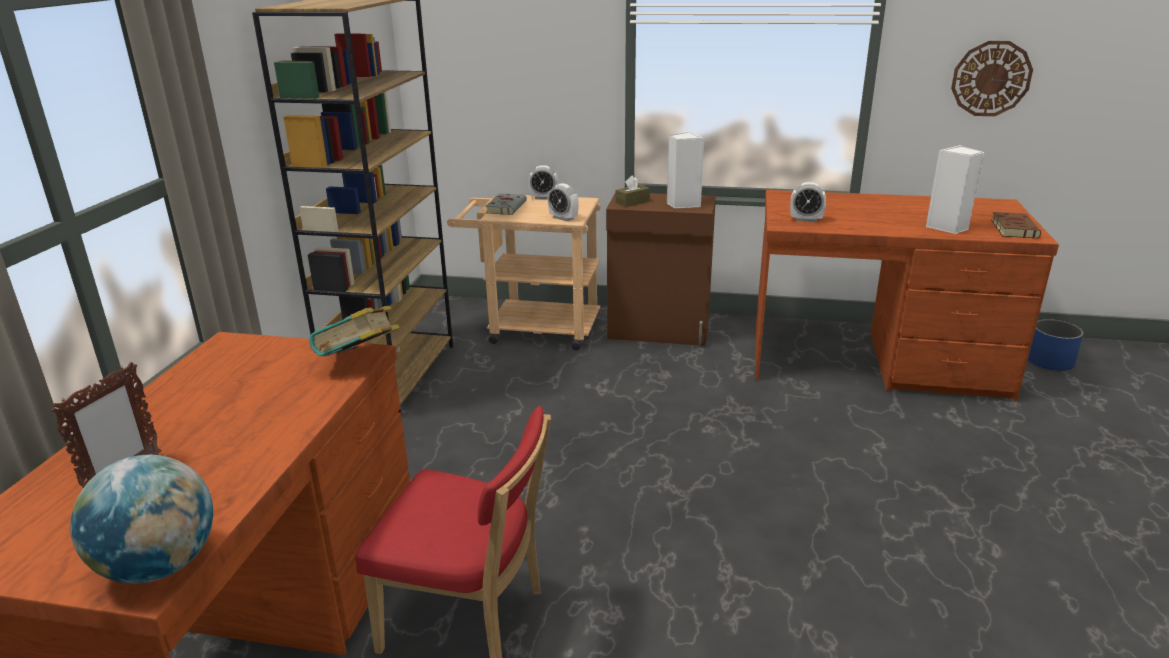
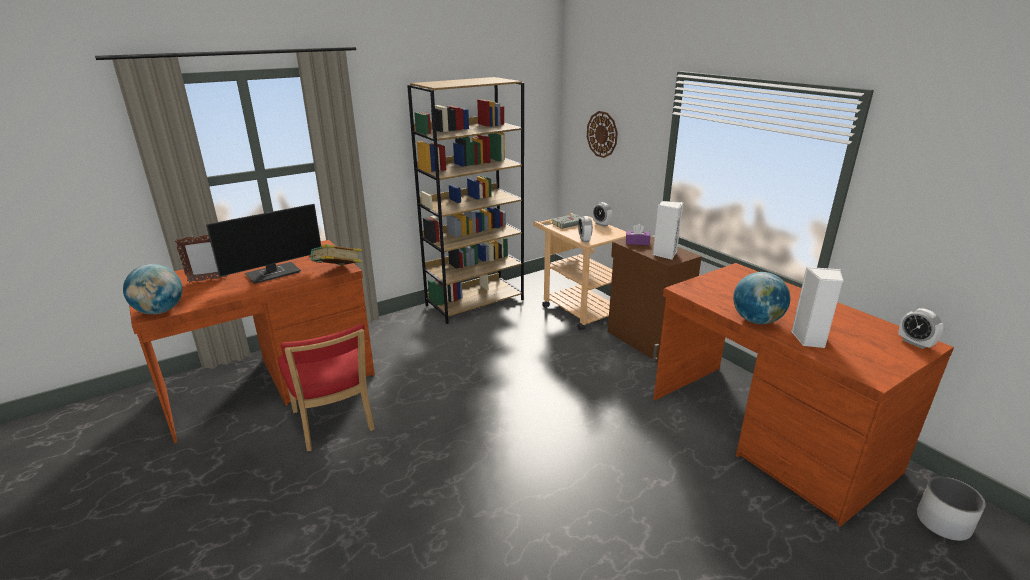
camera: 45 degrees right, 0 degrees up
(247, 409) = (274, 273): none -> monitor
(632, 202) = (637, 242): brown tissue box -> purple tissue box
(806, 220) = (708, 291): alarm clock -> alarm clock (915, 343)
(889, 228) = (756, 321): none -> globe
(991, 78) = (960, 218): wall clock -> wall clock (602, 134)
(1013, 228) = (872, 364): brown book -> none
(1049, 362) = (943, 523): blue planter -> white planter

